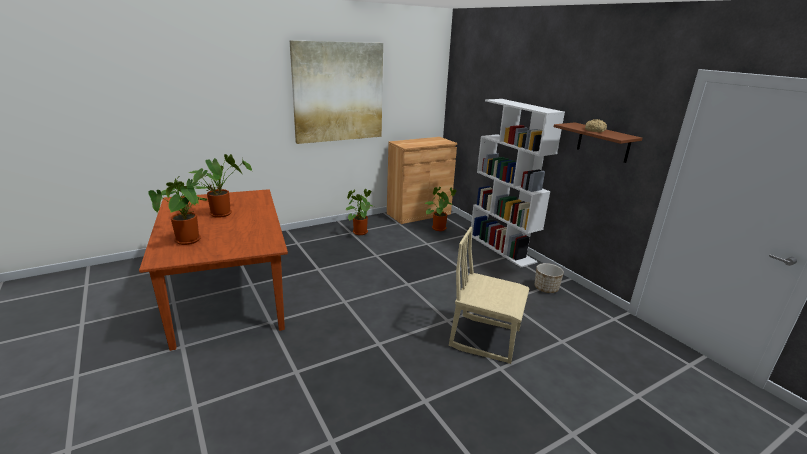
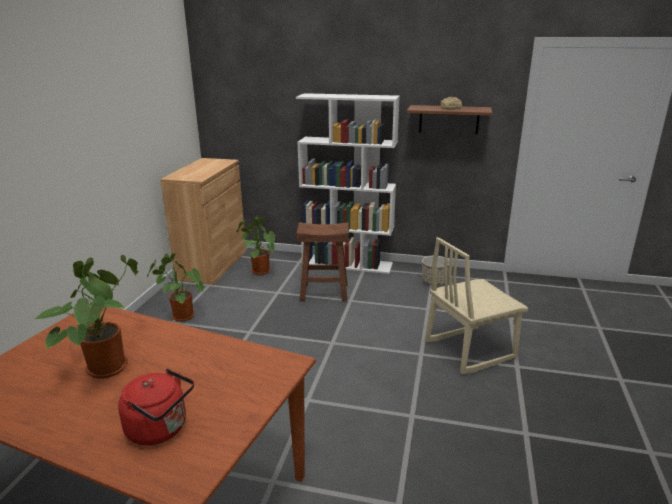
camera: 45 degrees left, 0 degrees up
(189, 241) = (161, 429): potted plant -> red kettle
(338, 92) = (94, 120): picture -> none
(454, 257) = (324, 292): none -> brown stool

